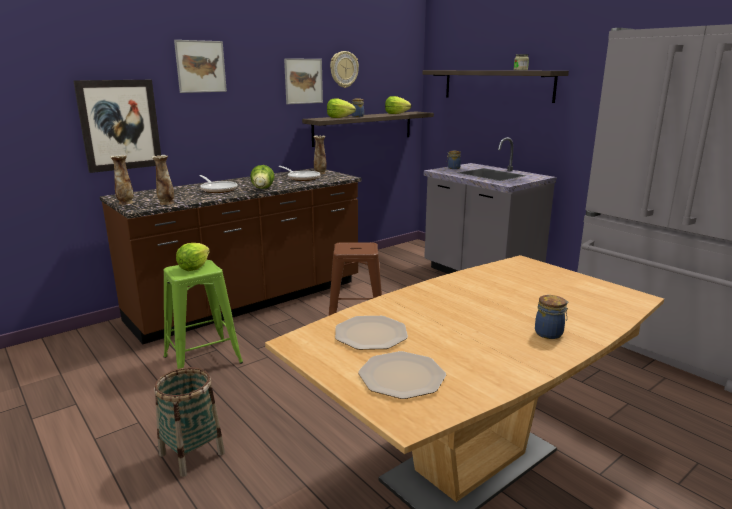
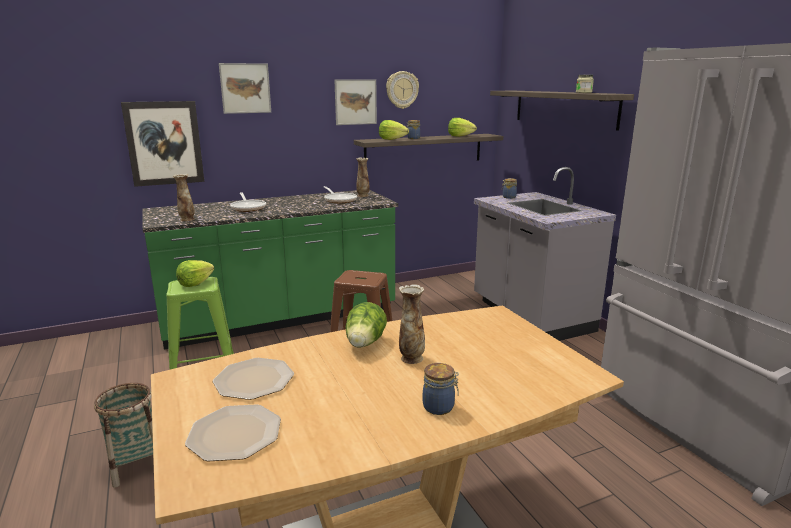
camera: 15 degrees right, 0 degrees up
(125, 203) = (154, 217): vase -> vase (411, 358)
(249, 302) = (281, 318): brown counter -> green counter
(262, 189) = (288, 210): lettuce -> lettuce (365, 344)

